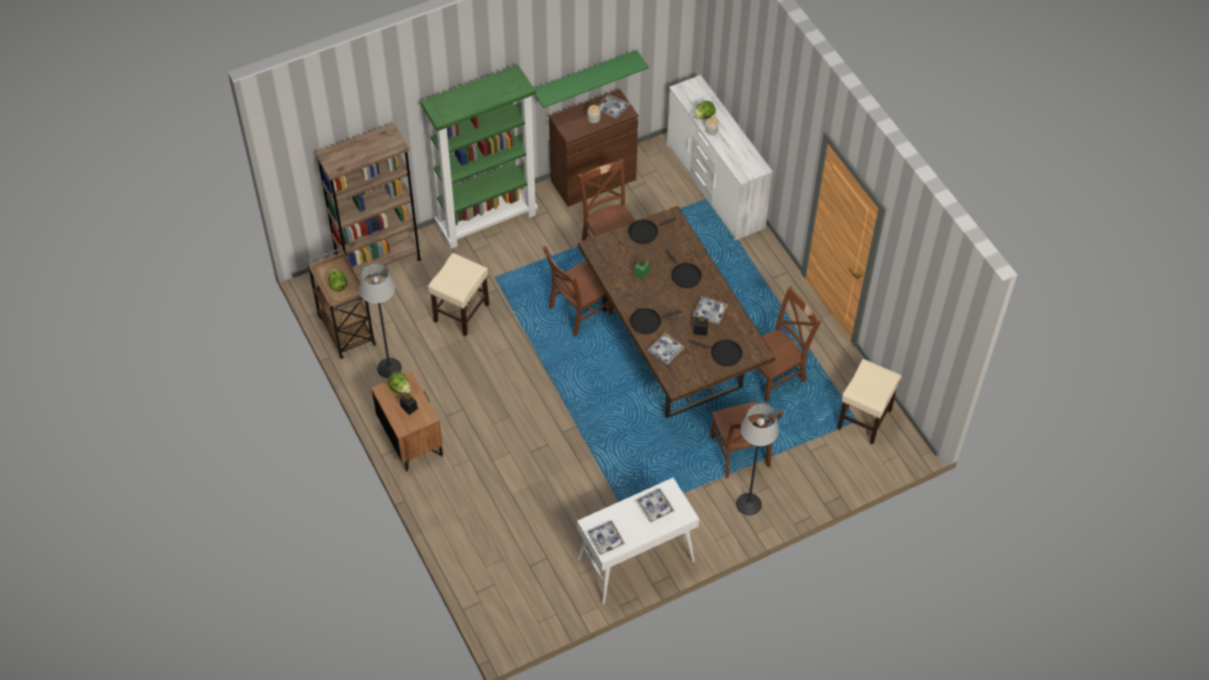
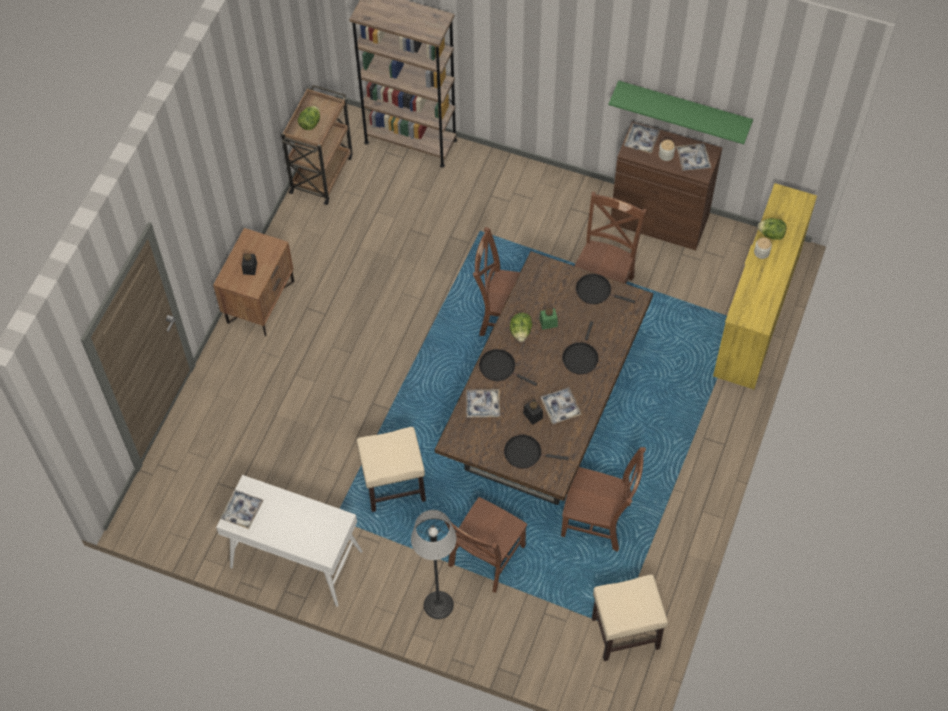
camera: 50 degrees right, 5 degrees up
(389, 367) = (314, 231): floor lamp -> none
(400, 388) = (262, 247): lettuce -> lettuce (520, 332)
(461, 313) = (418, 237): beige stool -> beige stool (393, 487)
(487, 220) = (532, 179): green bookcase -> none
(654, 507) = (310, 524): tray -> tray (641, 140)
(714, 186) = (756, 314): white dresser -> yellow dresser
(723, 354) = (525, 453): black frying pan -> black frying pan turned 120 degrees clockwise

